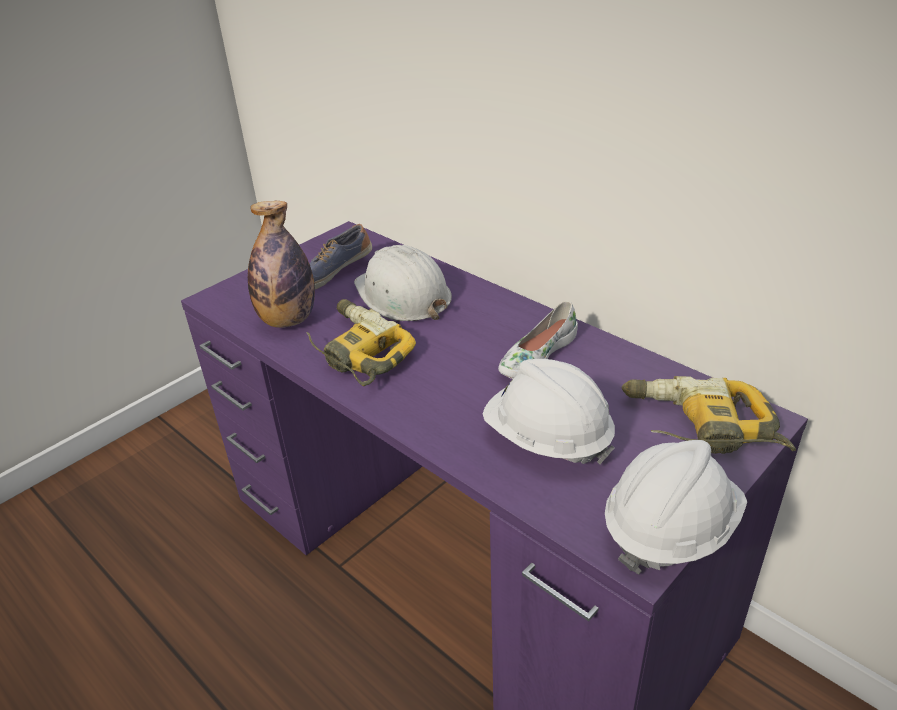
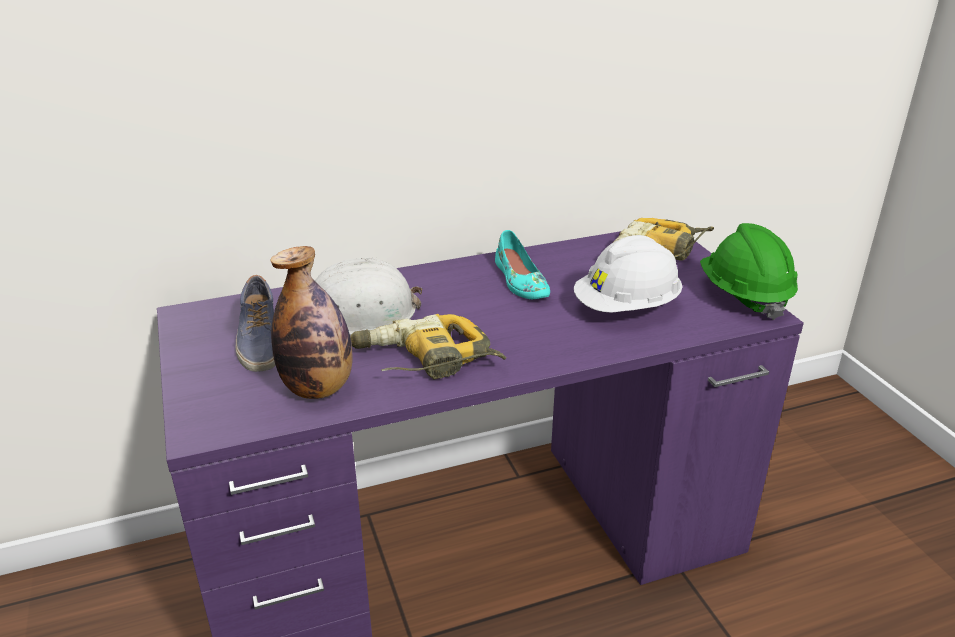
camera: 65 degrees left, 5 degrees down
(536, 355) = (520, 281): white shoe -> turquoise shoe
(669, 529) = (744, 296): white hard hat -> green hard hat

